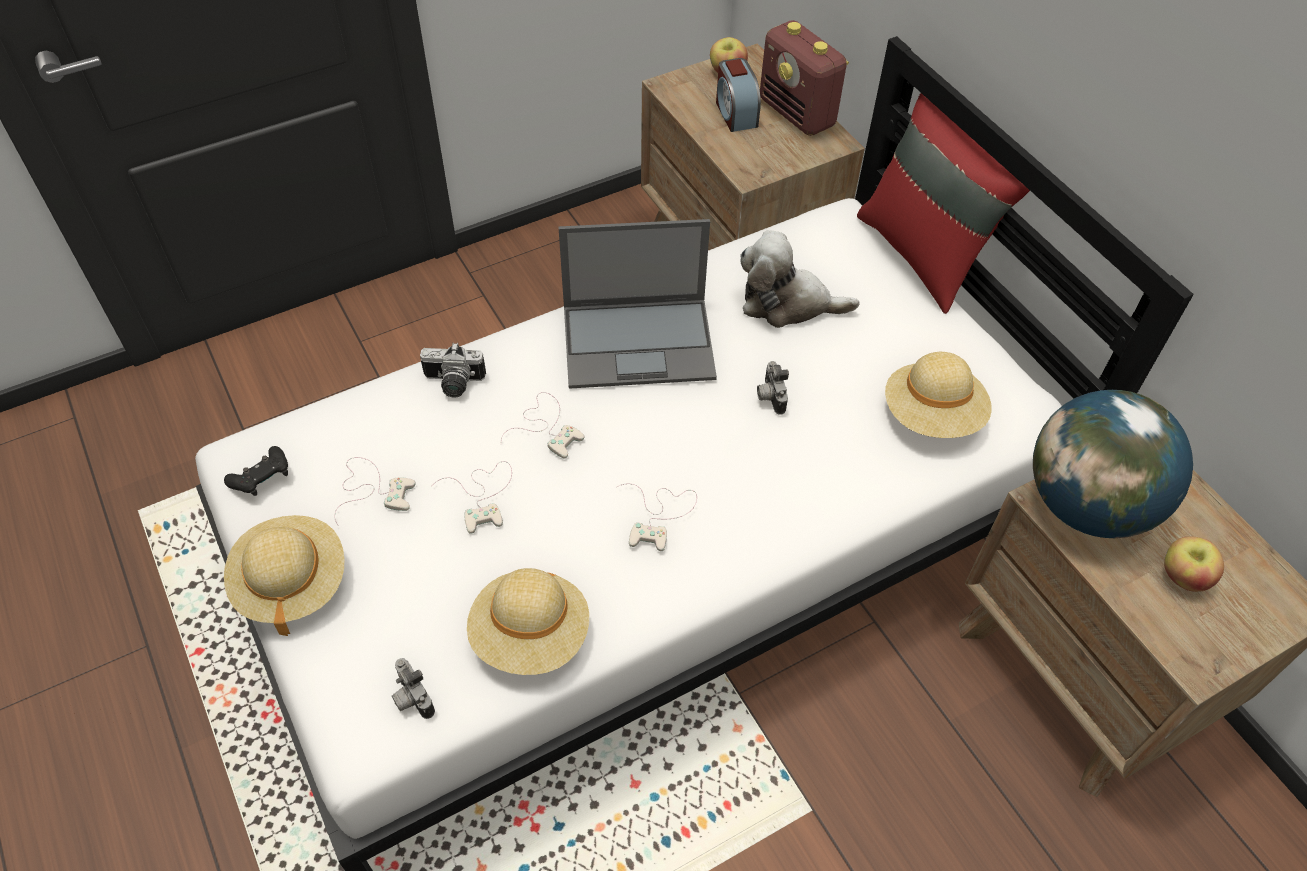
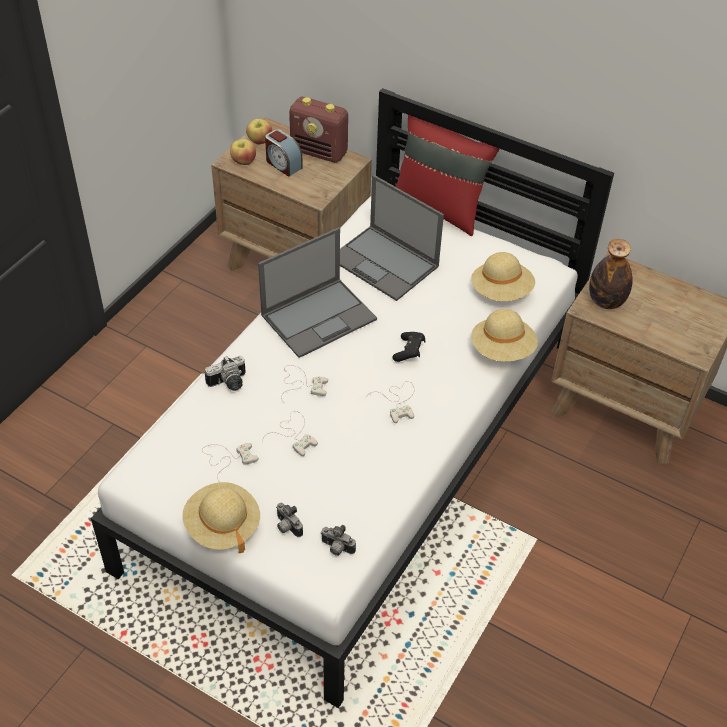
camera: 30 degrees left, 5 degrees down
(263, 479) = (158, 482): black game controller -> black game controller (409, 351)
(531, 635) = (375, 490): beige hat -> beige hat (502, 350)
(769, 397) = (412, 316): camera -> camera (286, 527)
(787, 303) = (385, 263): plush toy -> laptop
(1087, 503) = (606, 301): globe -> bottle
(1183, 577) = (668, 317): apple -> apple (243, 161)

